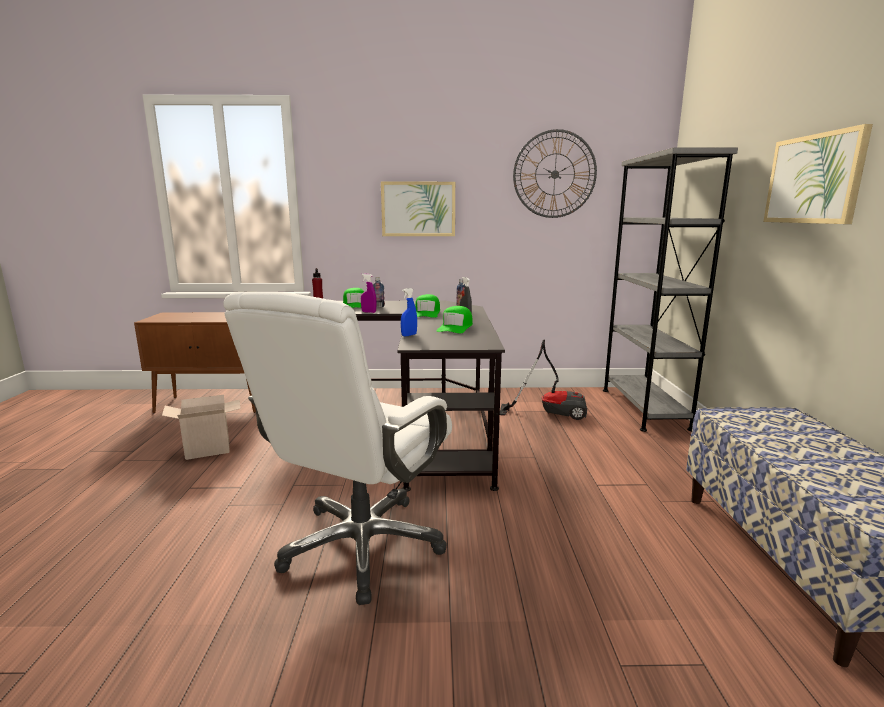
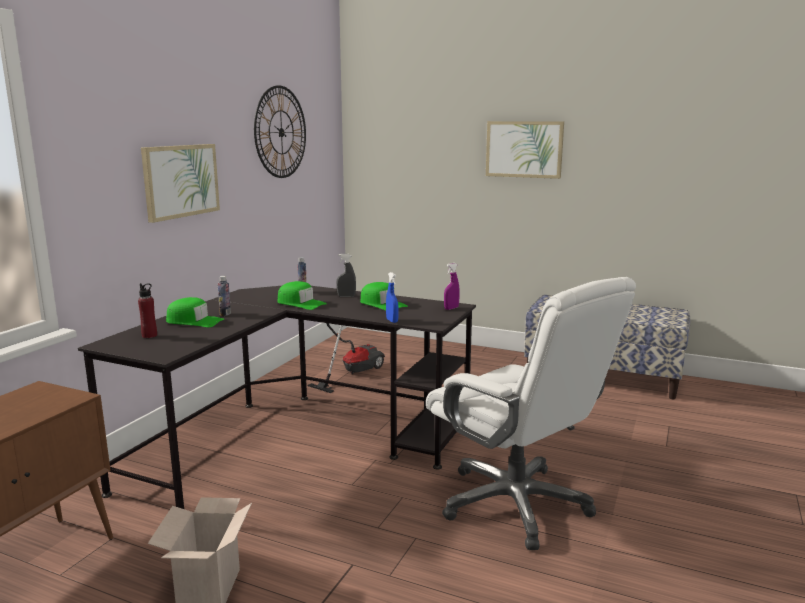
camera: 65 degrees left, 0 degrees up
(368, 312) = (251, 321): purple spray bottle -> purple spray bottle (451, 308)
(644, 408) = (385, 342): grey bookcase -> none

